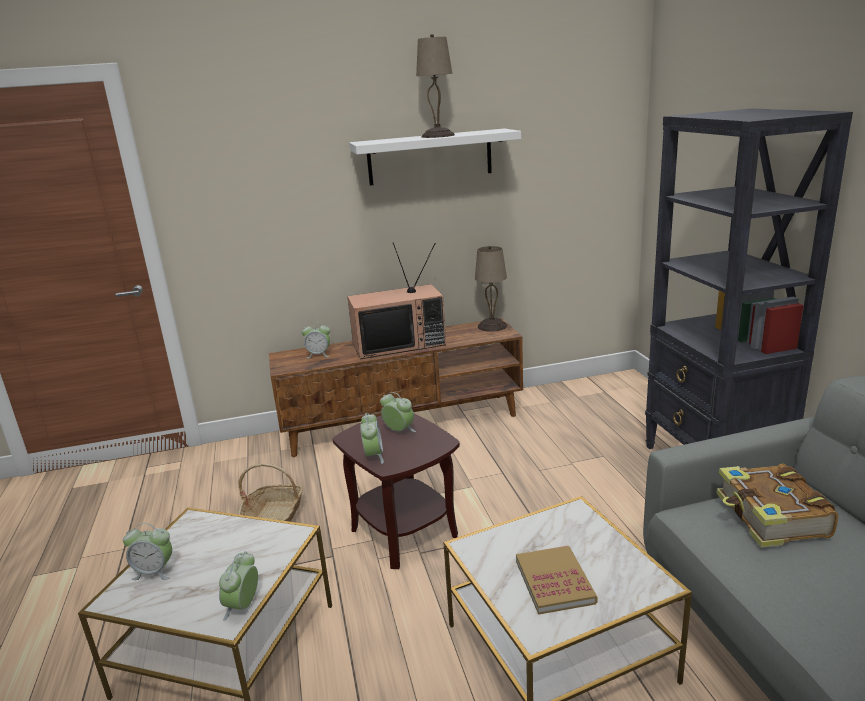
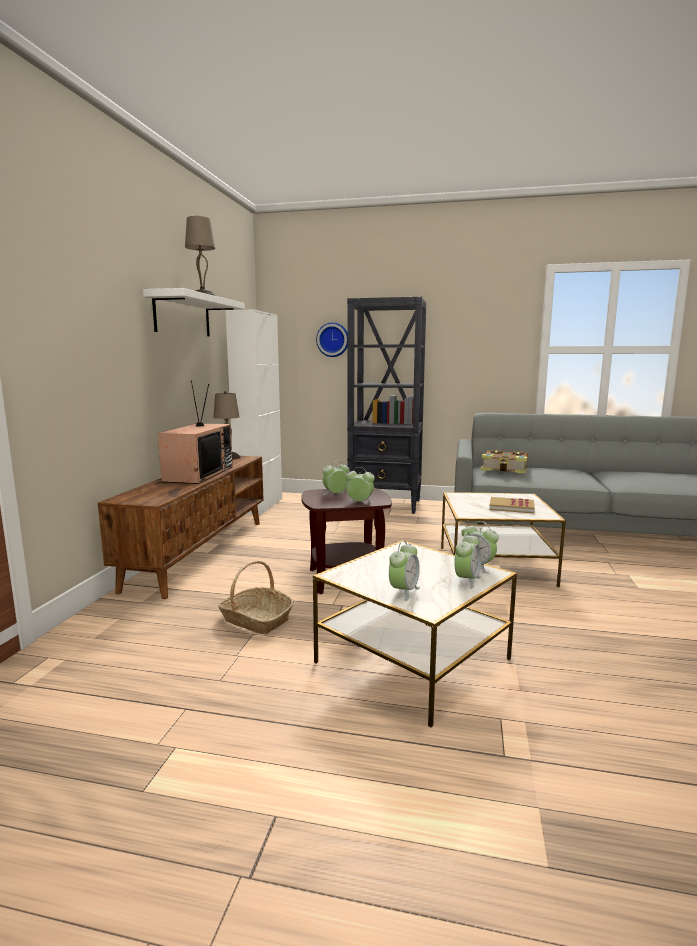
camera: 65 degrees left, 10 degrees down
(319, 355) = (154, 491): alarm clock -> alarm clock (467, 580)
(575, 390) = (259, 506): none -> white cabinet
(717, 168) = (333, 339): none -> wall clock

